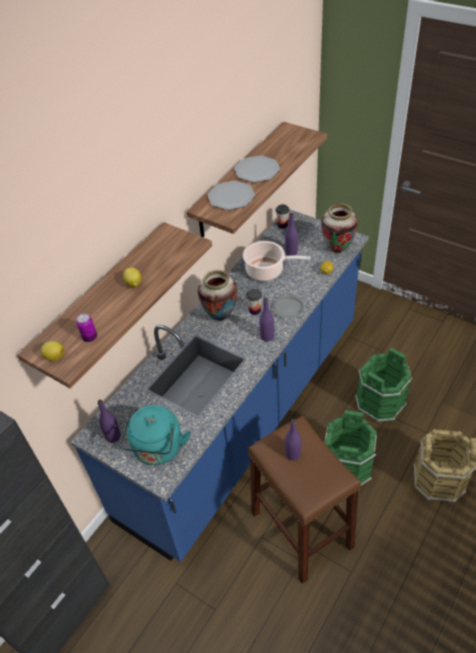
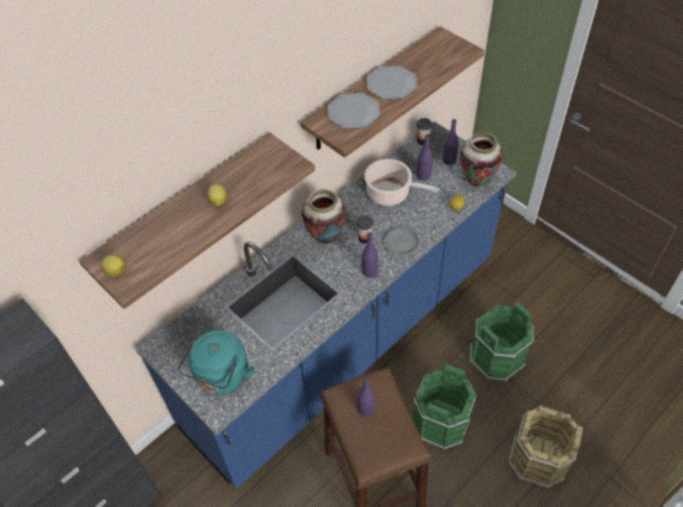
camera: 10 degrees right, 5 degrees up
(90, 337) = (157, 256): can -> none
(113, 436) = (179, 353): purple bottle -> purple bottle (449, 161)

